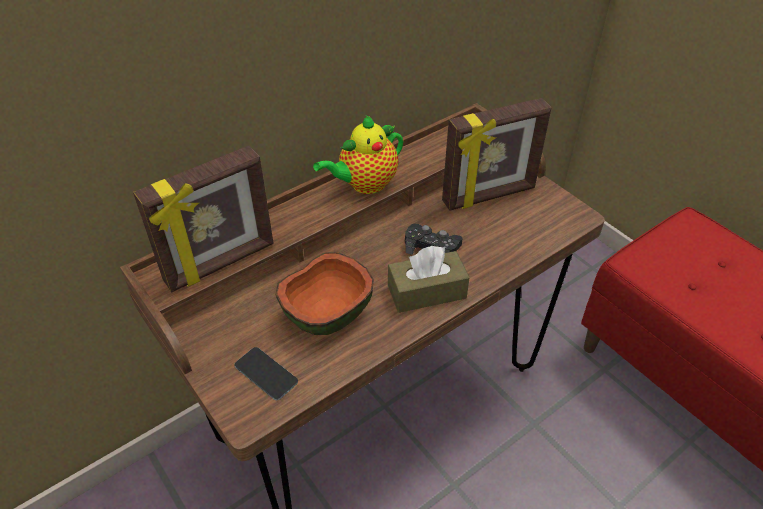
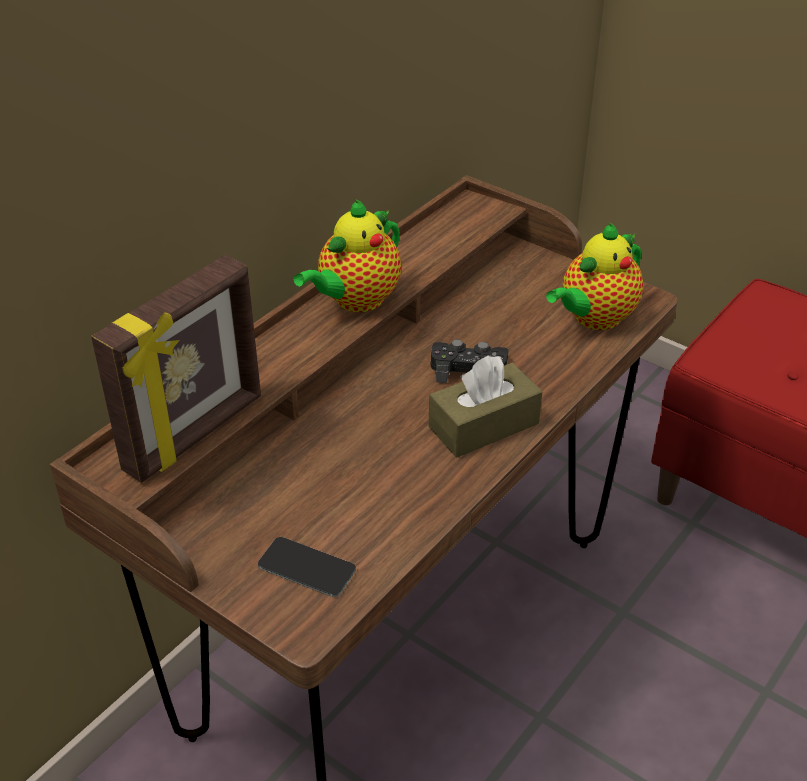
camera: 15 degrees left, 5 degrees down
(327, 312) = (359, 475): bowl -> none
(489, 196) = (519, 293): picture frame -> none
(536, 225) = (594, 318): none -> teapot

